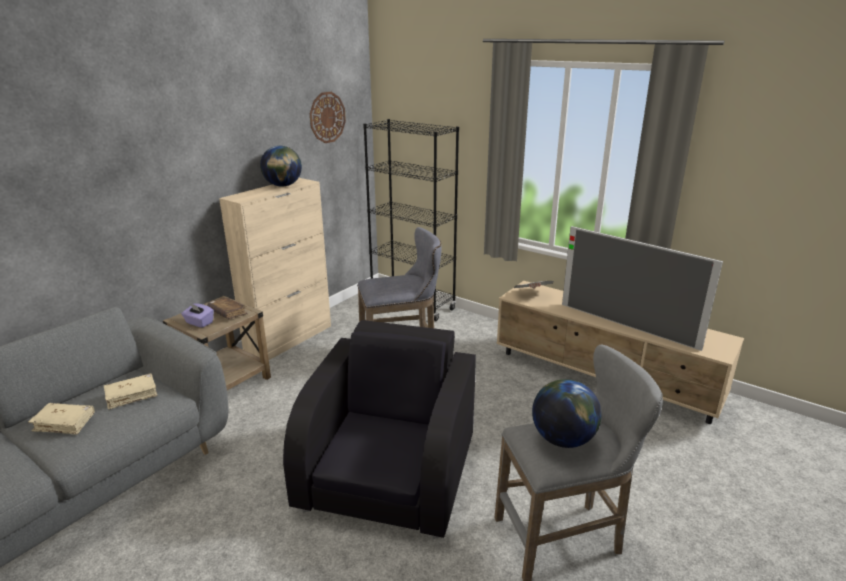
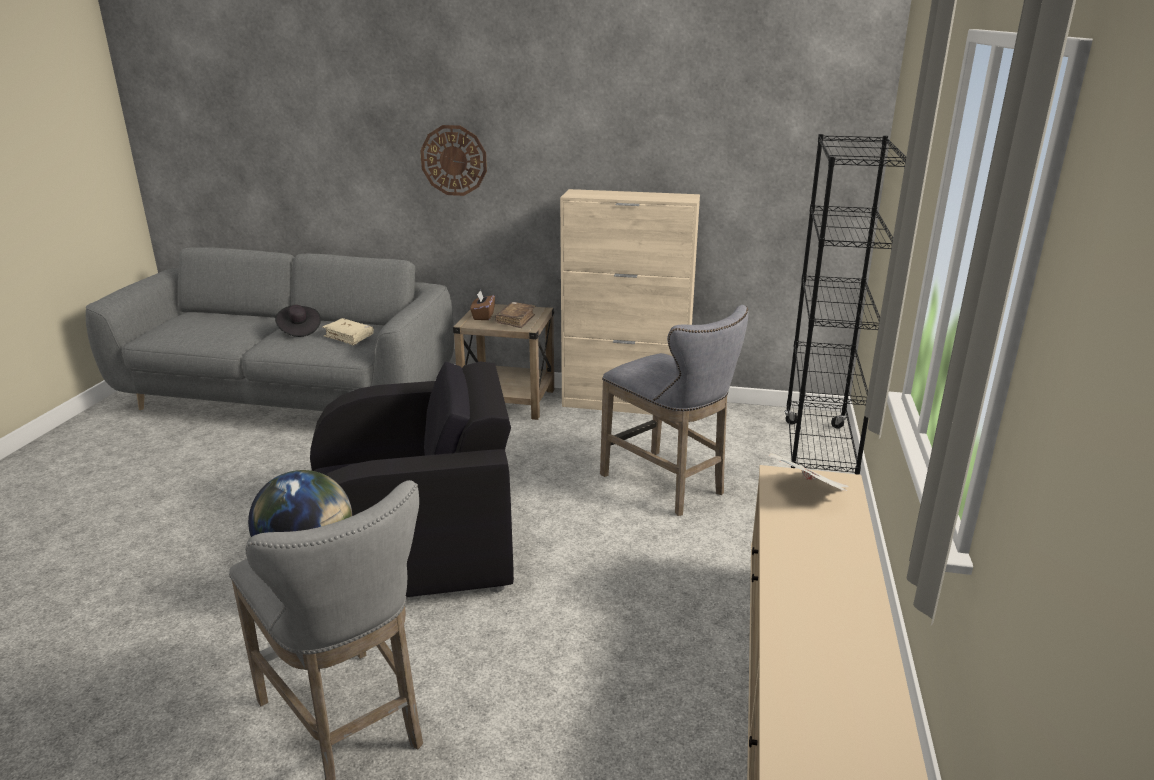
camera: 65 degrees right, 0 degrees up
(65, 423) = (299, 330): beige book -> black hat
(199, 323) = (483, 316): purple tissue box -> brown tissue box
(283, 186) = (651, 196): globe -> none
(327, 117) = (779, 116): wall clock -> wall clock (454, 160)
(626, 325) = (797, 615): television -> none

